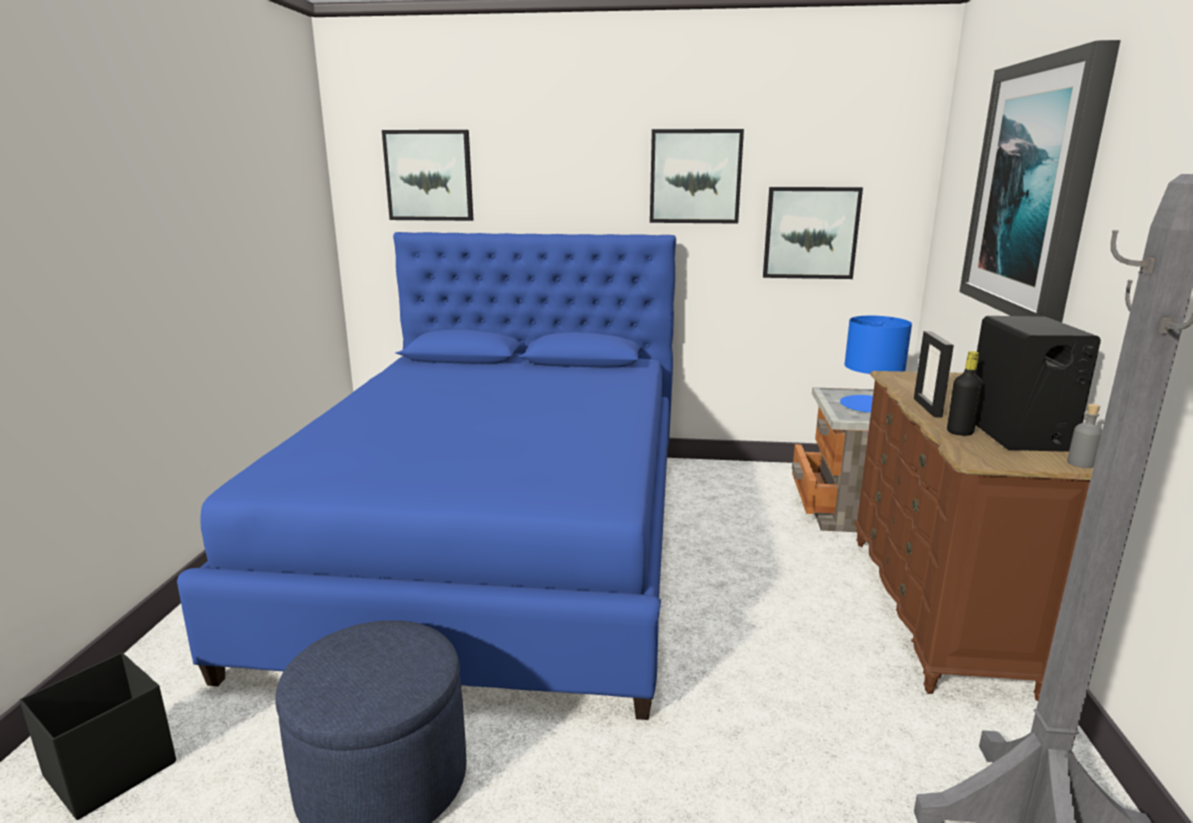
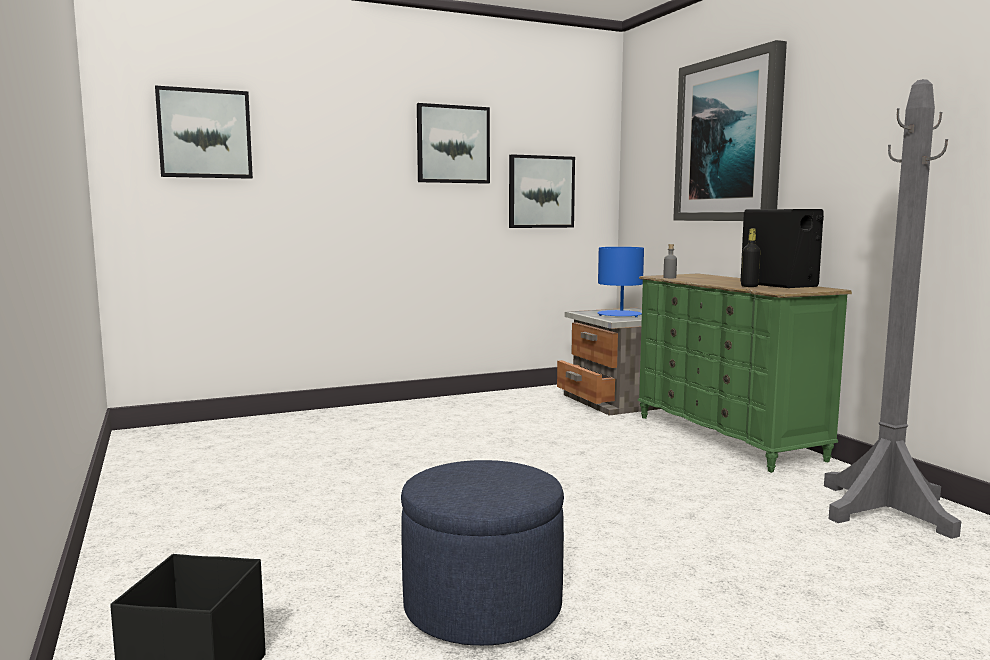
camera: 30 degrees left, 10 degrees down
(498, 542) = (368, 464): blue bed -> none
(928, 407) = (710, 282): picture frame -> none
(934, 610) = (726, 438): brown dresser -> green dresser
(1080, 463) = (830, 288): grey bottle -> grey bottle (669, 278)

